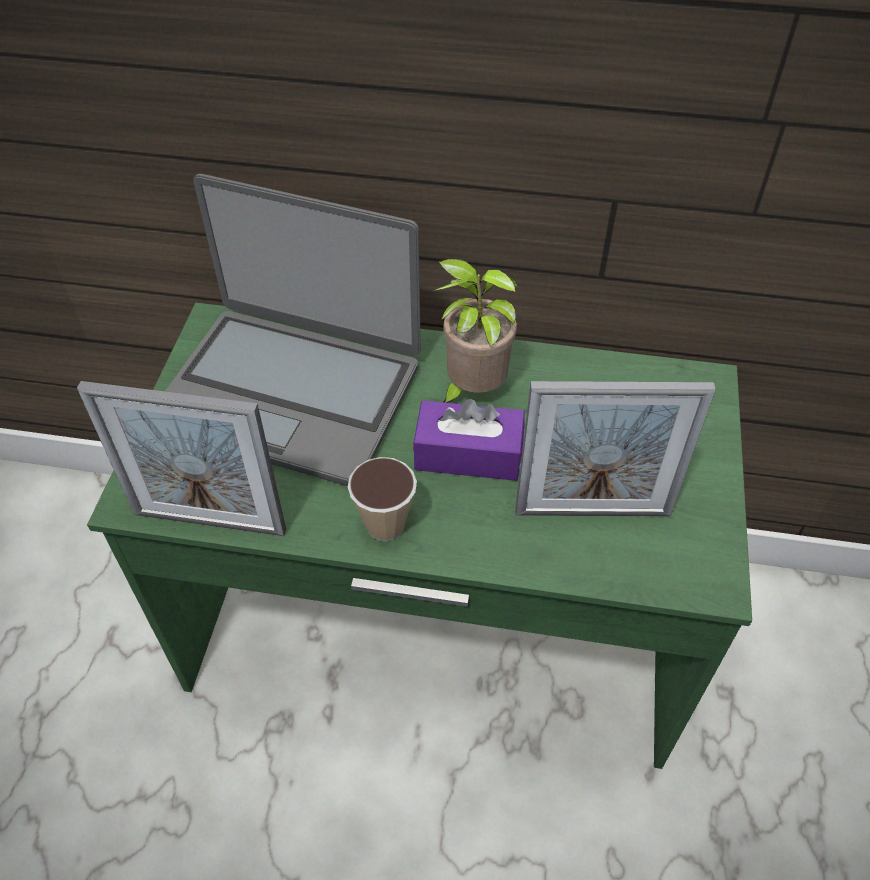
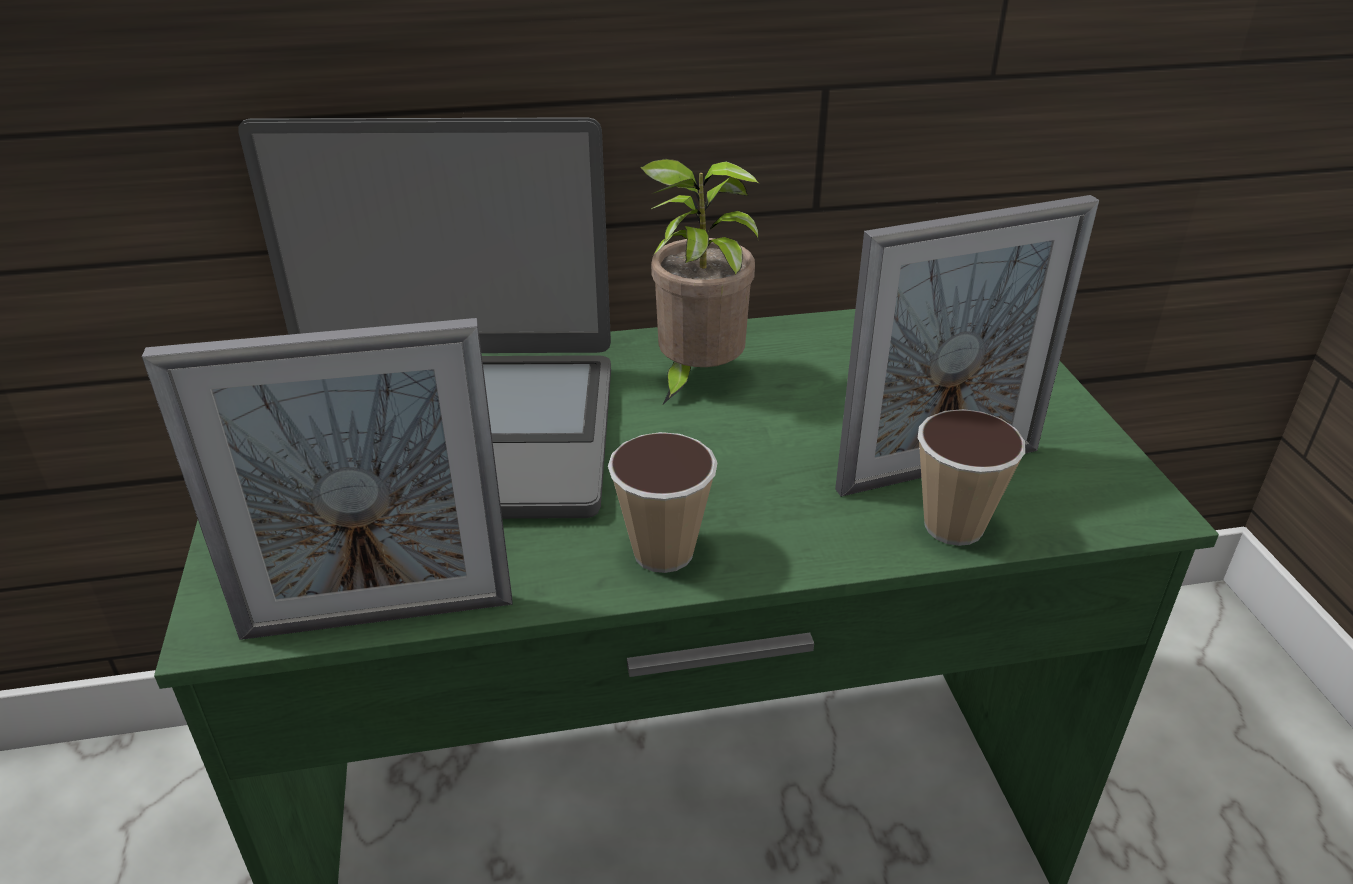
camera: 20 degrees left, 15 degrees down
(468, 454) = (733, 446): purple tissue box -> none
(575, 560) = (953, 526): none -> cup

